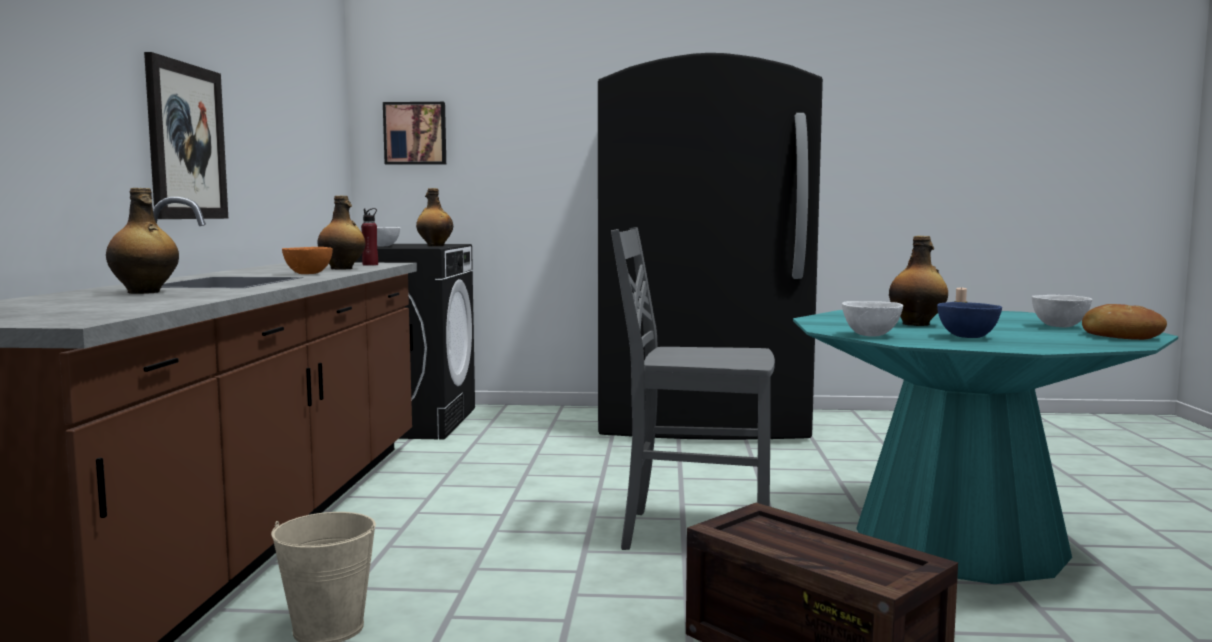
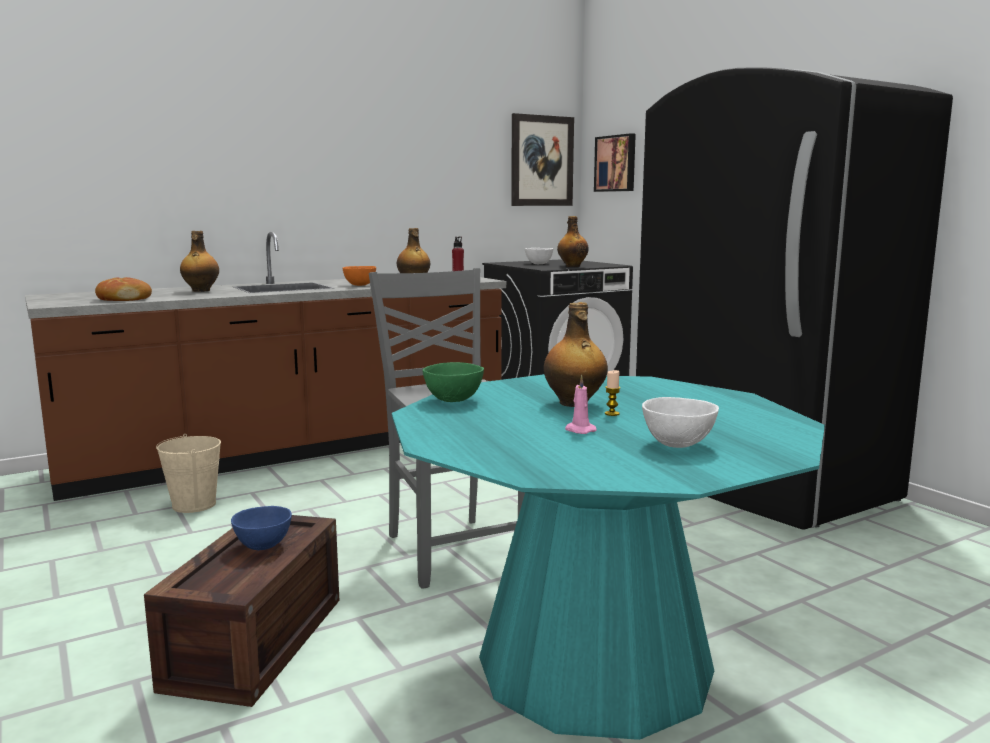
camera: 55 degrees right, 5 degrees up
(186, 142) = (334, 191): picture -> picture (541, 161)
(871, 335) = (454, 400): white bowl -> green bowl
(967, 337) = (498, 423): blue bowl -> blue bowl (264, 545)
(1005, 331) = (579, 430): none -> pink candle
(1121, 336) = (628, 470): bread -> bread (123, 299)

